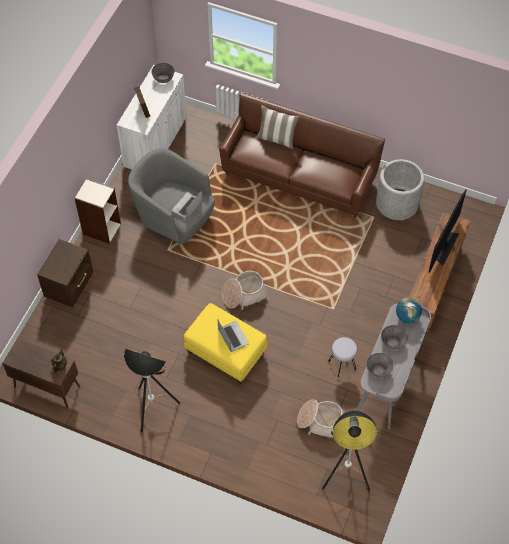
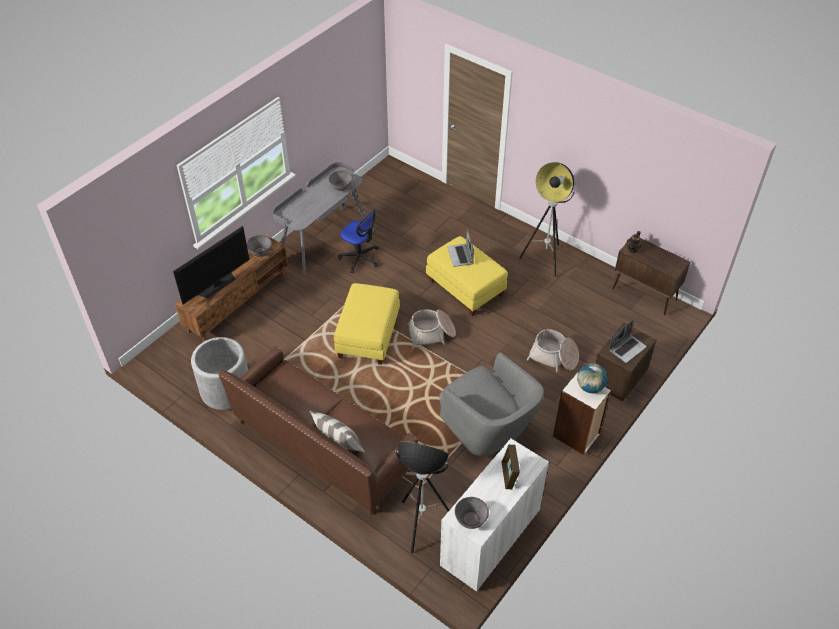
camera: 165 degrees left, 10 degrees down
(187, 207) = (474, 383): laptop -> laptop (627, 348)
(300, 279) = (367, 336): none -> yellow ottoman
(321, 421) = (397, 223): basket -> basket (553, 357)
(342, 364) = (360, 258): grey stool -> office chair
(346, 474) = (391, 188): floor lamp -> floor lamp (421, 525)
(392, 342) = (318, 202): grey bowl -> grey bowl (260, 252)
(407, 316) = (293, 218): globe -> globe (590, 387)

